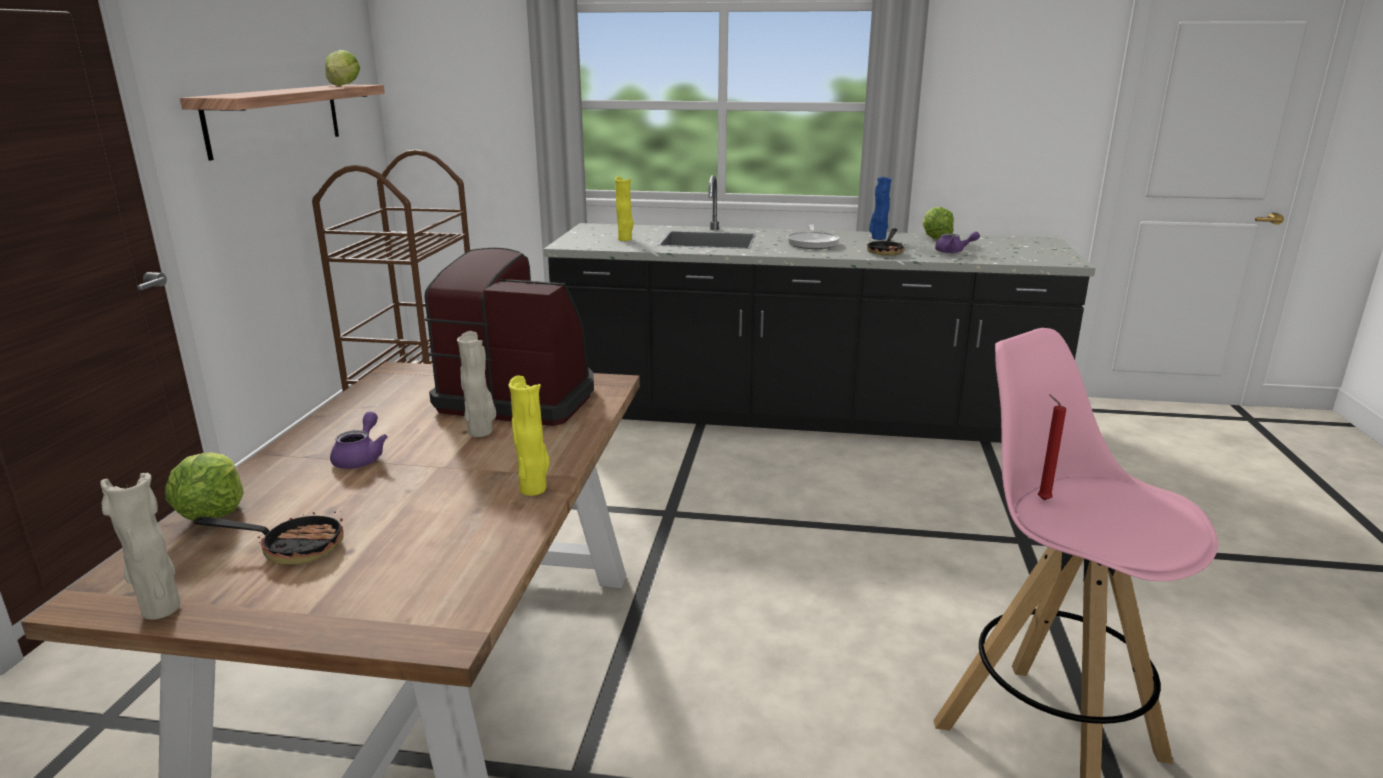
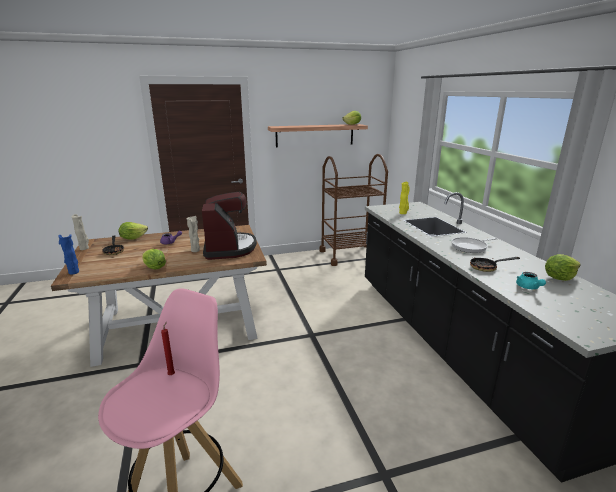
camera: 65 degrees right, 0 degrees up
(534, 489) = (154, 268): yellow vase -> lettuce
(877, 238) = (519, 261): blue vase -> blue vase (74, 272)
(953, 252) = (528, 287): purple teapot -> turquoise teapot

